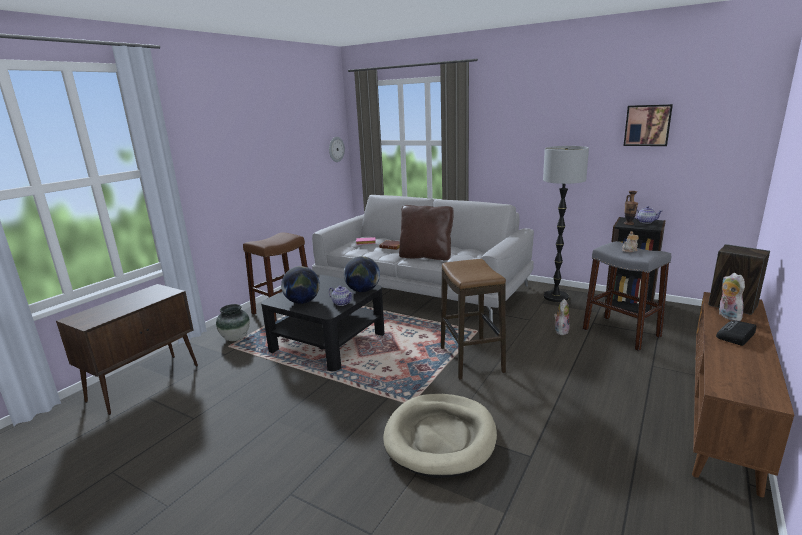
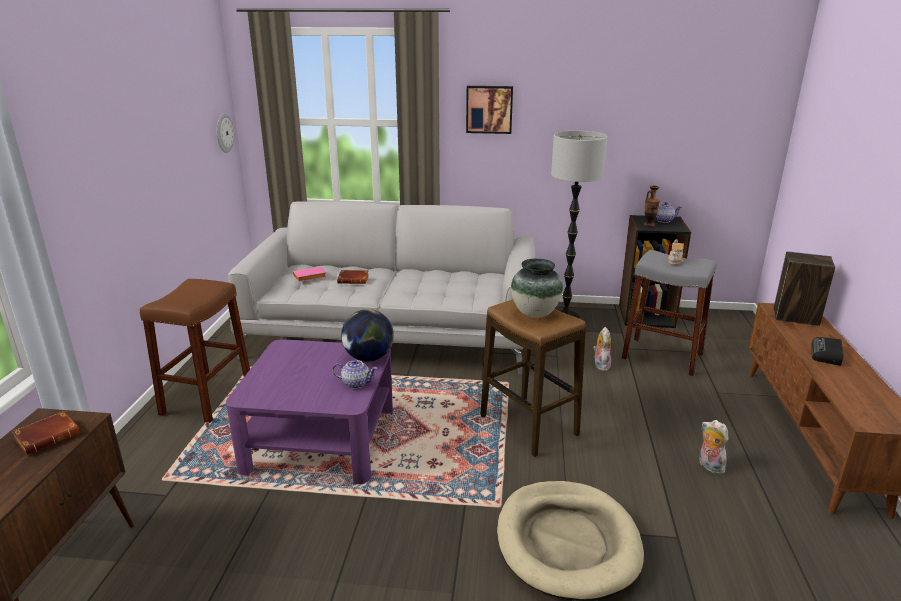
camera: 25 degrees left, 5 degrees up
(149, 296) = (48, 436): none -> brown book
(236, 338) = (164, 463): vase -> vase (535, 313)
(302, 302) = (294, 392): globe -> none
(328, 342) = (321, 438): black coffee table -> purple coffee table
(426, 256) = (414, 290): brown pillow -> none
(647, 125) = (662, 106): picture -> picture (489, 109)
(727, 316) = (801, 331): plush toy -> plush toy (709, 466)

